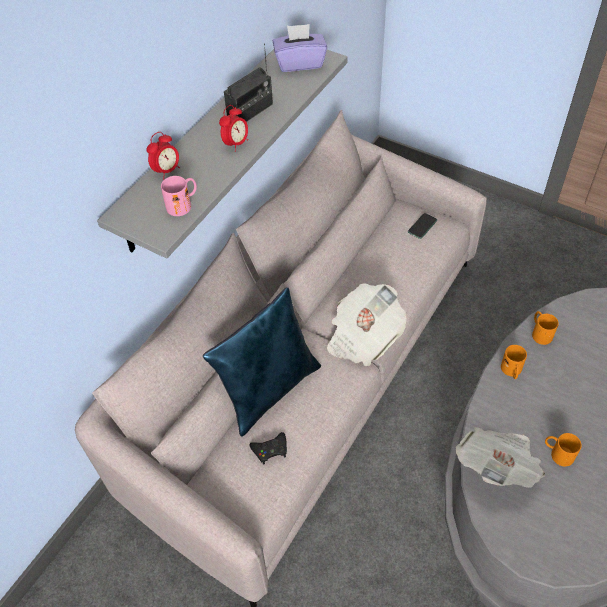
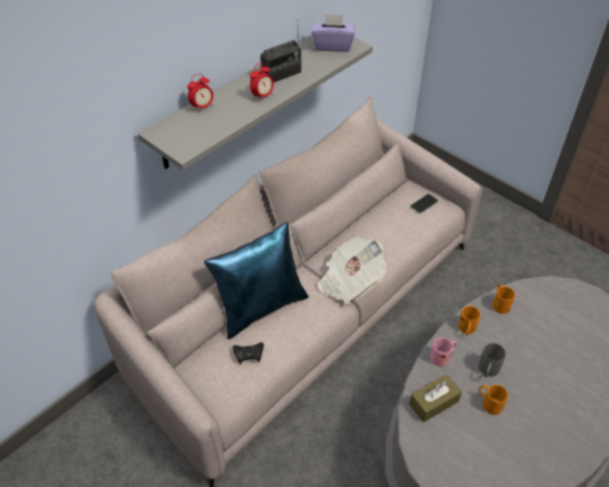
camera: 10 degrees right, 5 degrees down
(183, 204) = (207, 132): pink mug -> pink mug (442, 356)
(498, 466) = (433, 402): newspaper -> brown tissue box
(547, 417) = (487, 371): none -> grey mug

